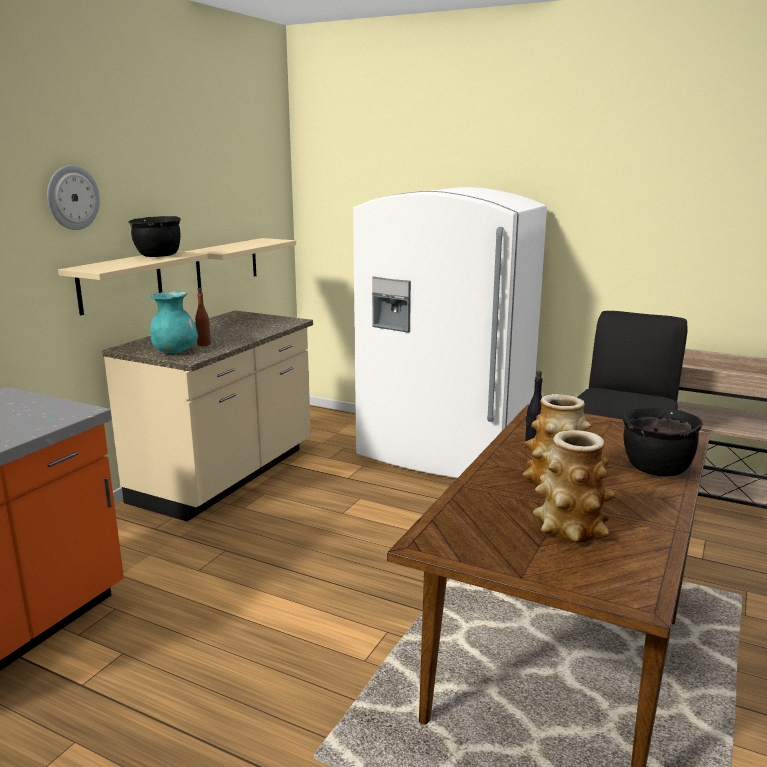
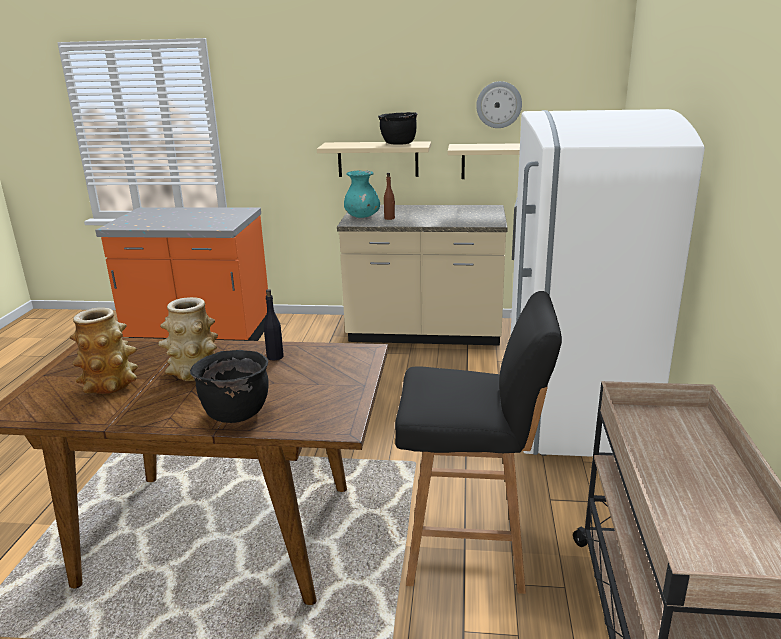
camera: 70 degrees right, 5 degrees up
(72, 197) = (341, 93): wall clock -> wall clock (499, 105)

